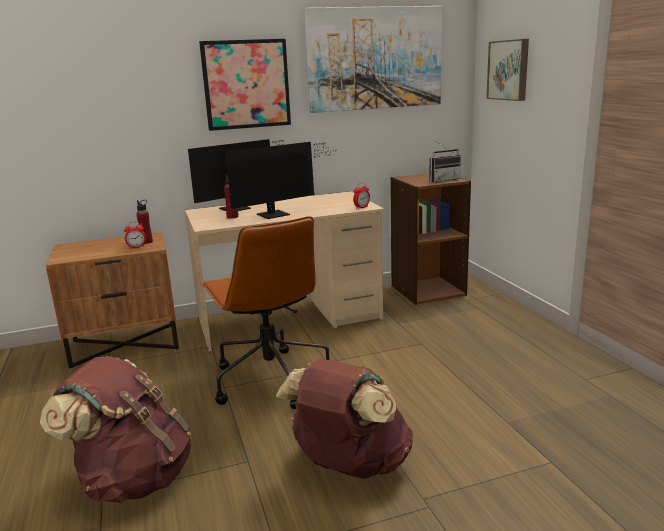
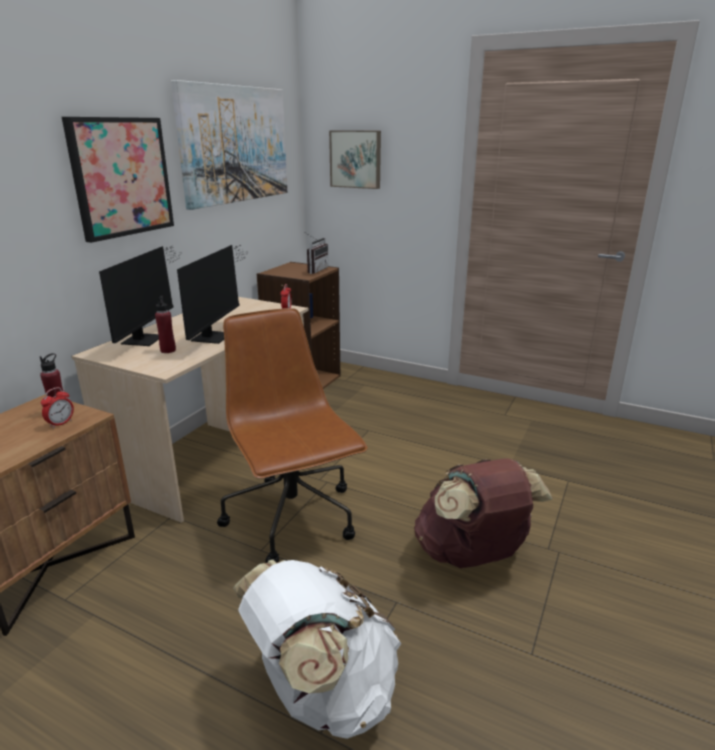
camera: 45 degrees left, 5 degrees up
(133, 479) = (322, 692): brown backpack -> white backpack
(270, 379) = (293, 519): brown office chair -> brown office chair turned 135 degrees counterclockwise

